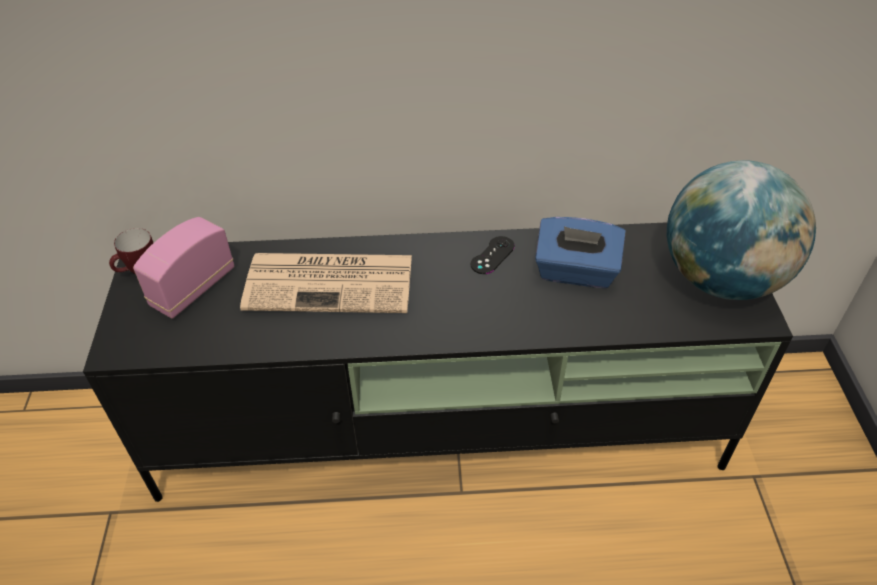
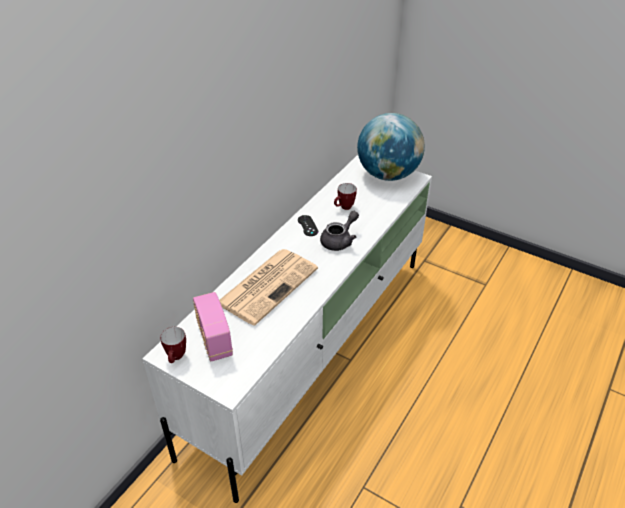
camera: 55 degrees left, 5 degrees down
(443, 435) = (312, 348): black tv stand -> white tv stand
(495, 306) = (339, 240): none -> grey teapot
(575, 272) = (344, 208): blue tissue box -> mug

